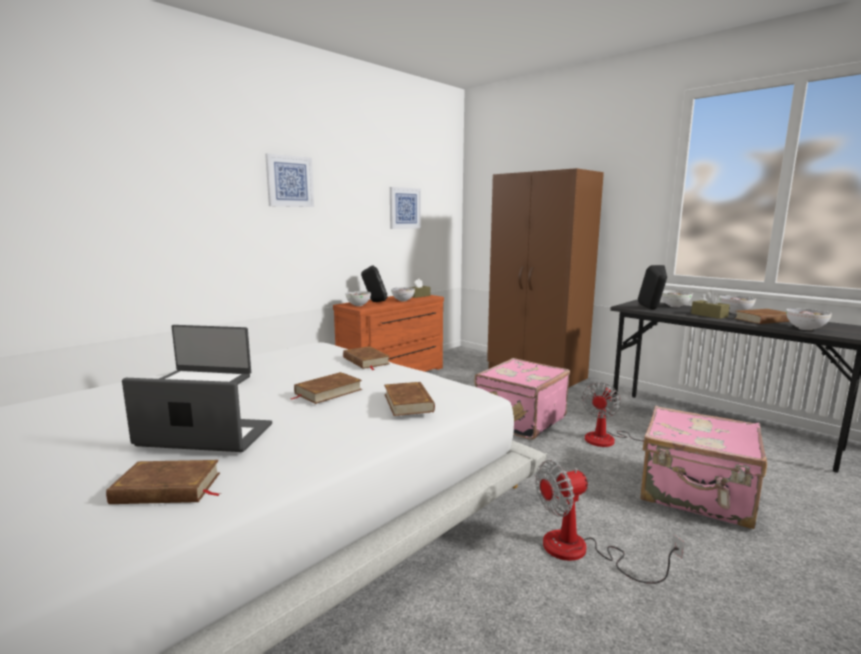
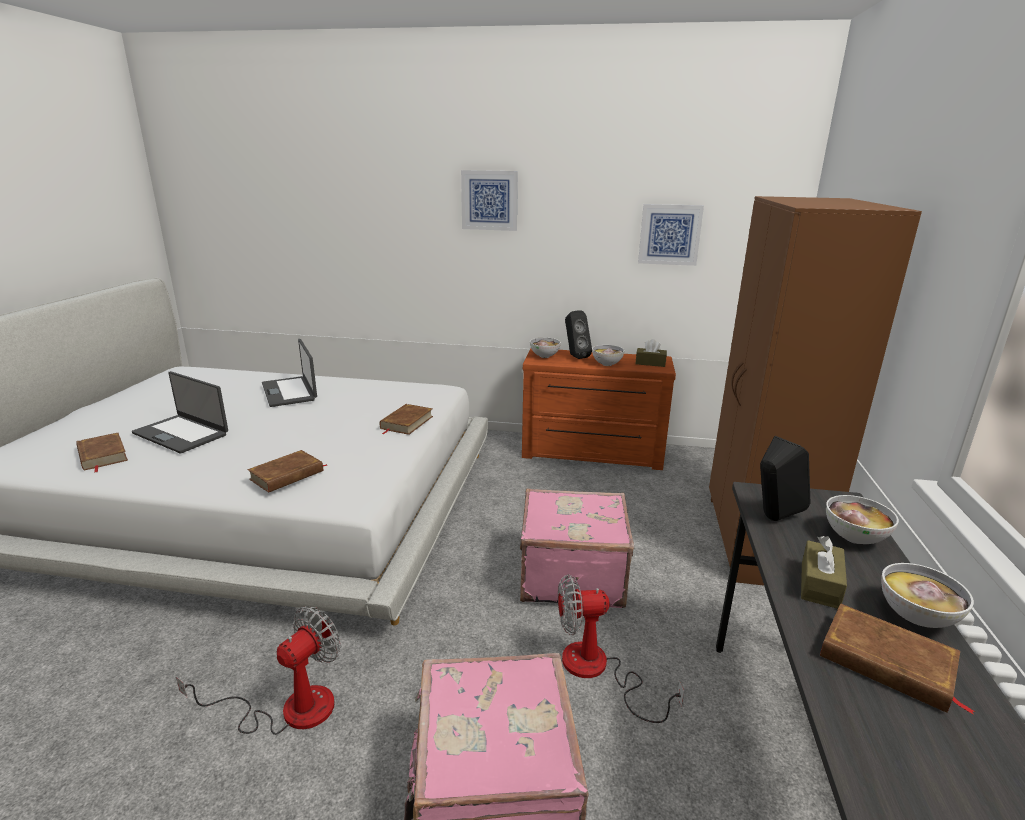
camera: 55 degrees right, 10 degrees up
(204, 436) = (182, 433): laptop -> laptop turned 150 degrees clockwise
(328, 391) = (294, 437): brown book -> none
(581, 552) = (289, 709): fan -> fan turned 90 degrees clockwise
(805, 329) = (865, 734): bowl -> none

